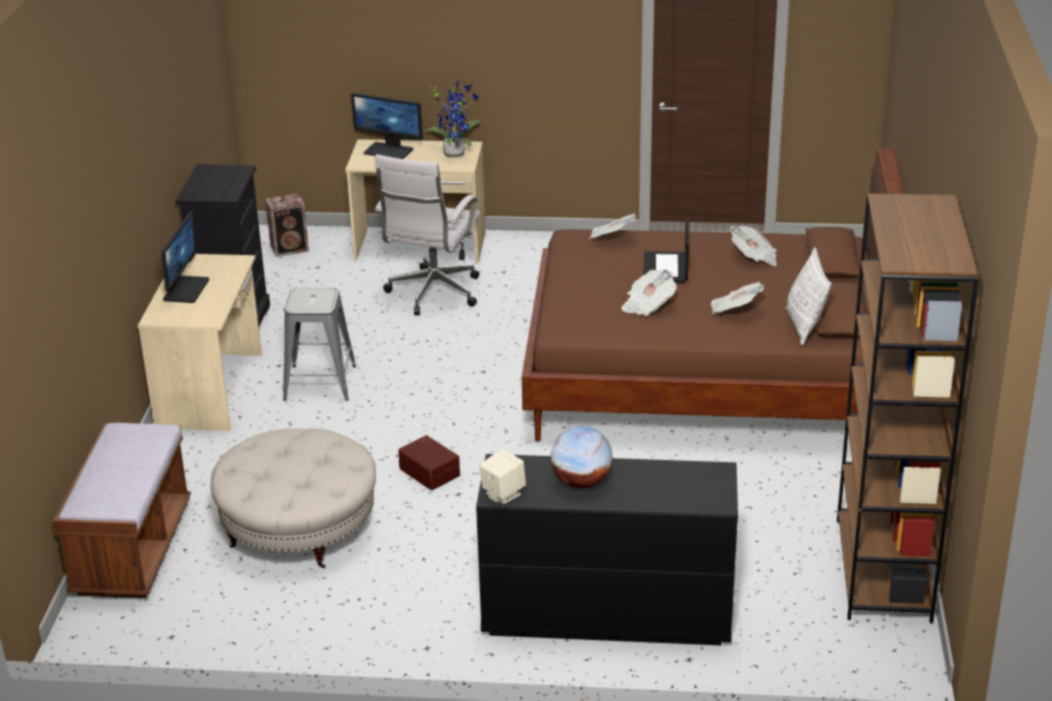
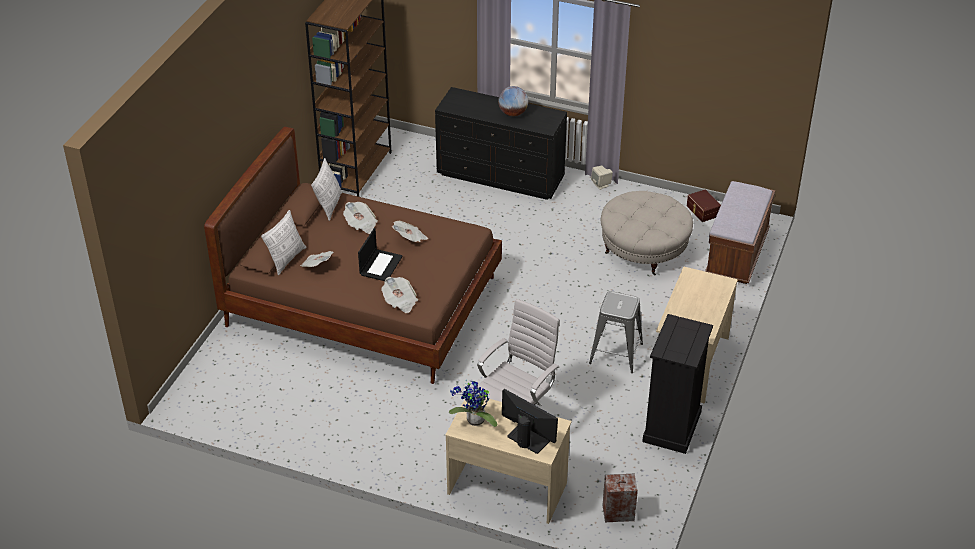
camera: 165 degrees left, 10 degrees up
(185, 289) = (706, 305): monitor -> none
(430, 471) = (562, 271): brown storage box -> brown storage box (702, 211)
(502, 494) = (552, 114): beige speaker -> beige speaker (601, 184)
(803, 258) = (286, 259): none -> pillow

